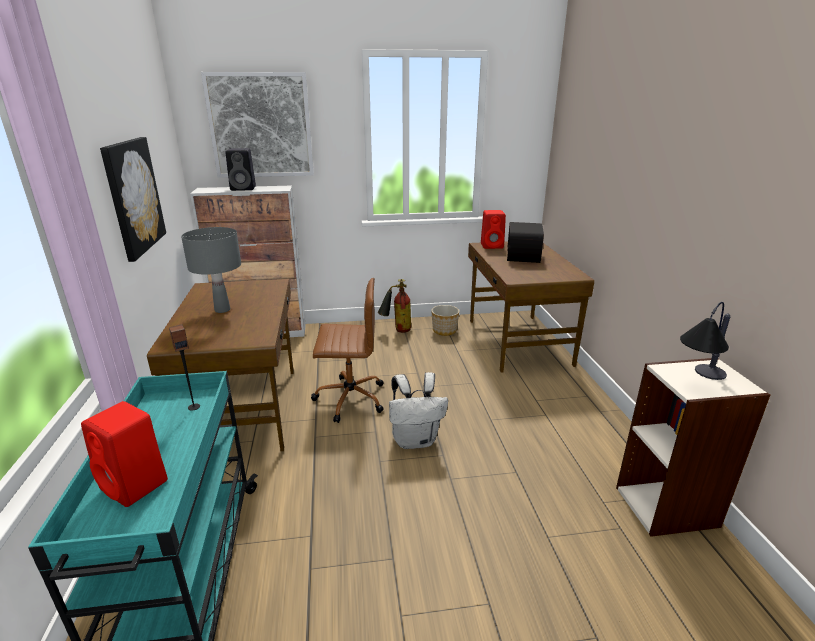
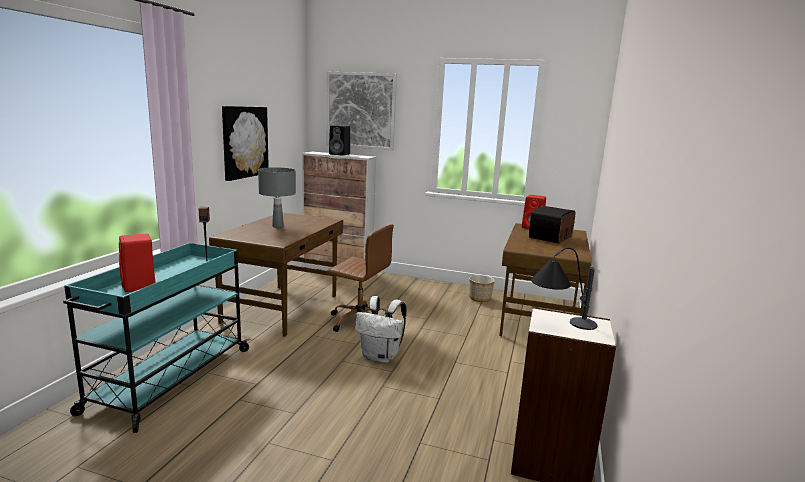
camera: 25 degrees right, 10 degrees down
(396, 330) = (439, 289): fire extinguisher -> none

